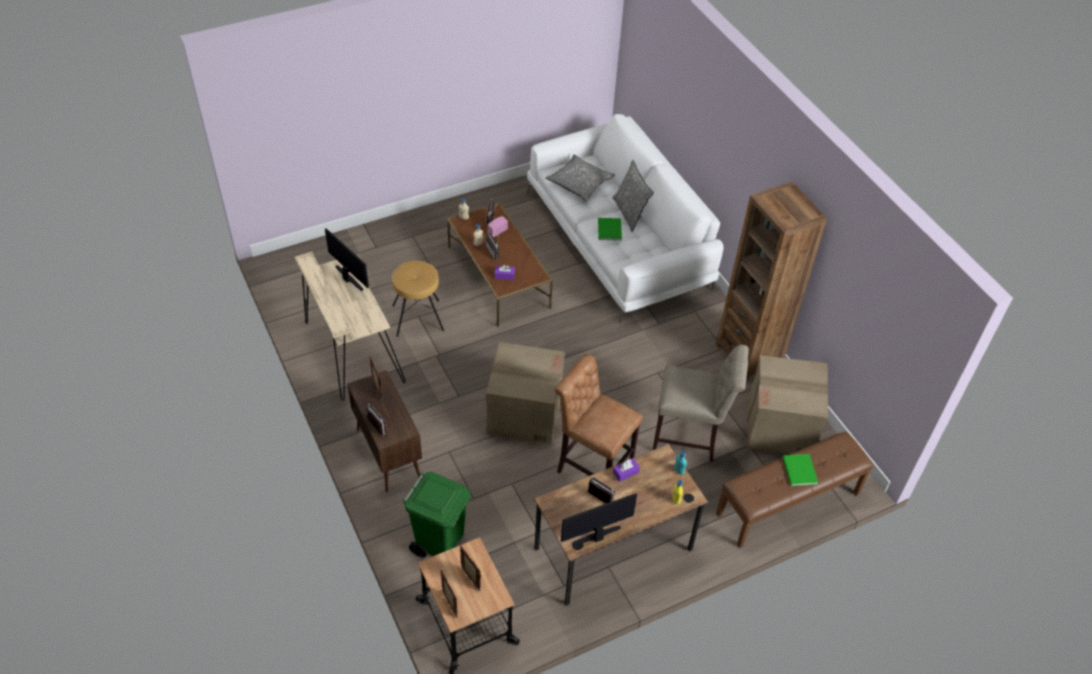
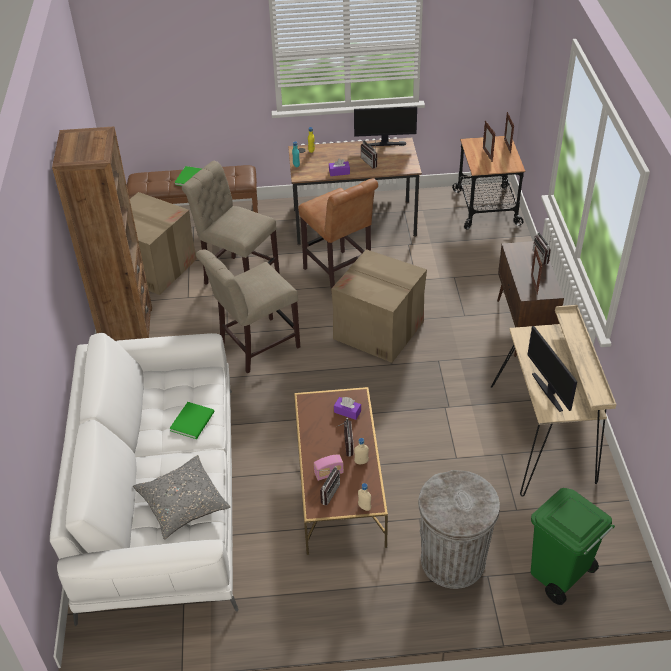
camera: 155 degrees left, 5 degrees down
(401, 250) = (453, 560): none -> grey trash can
(418, 318) = (457, 455): brown stool -> none
(439, 541) = (493, 256): green trash can -> green trash can (559, 576)
(625, 367) = (255, 346): none -> beige chair
(630, 213) = (149, 440): grey pillow -> none

